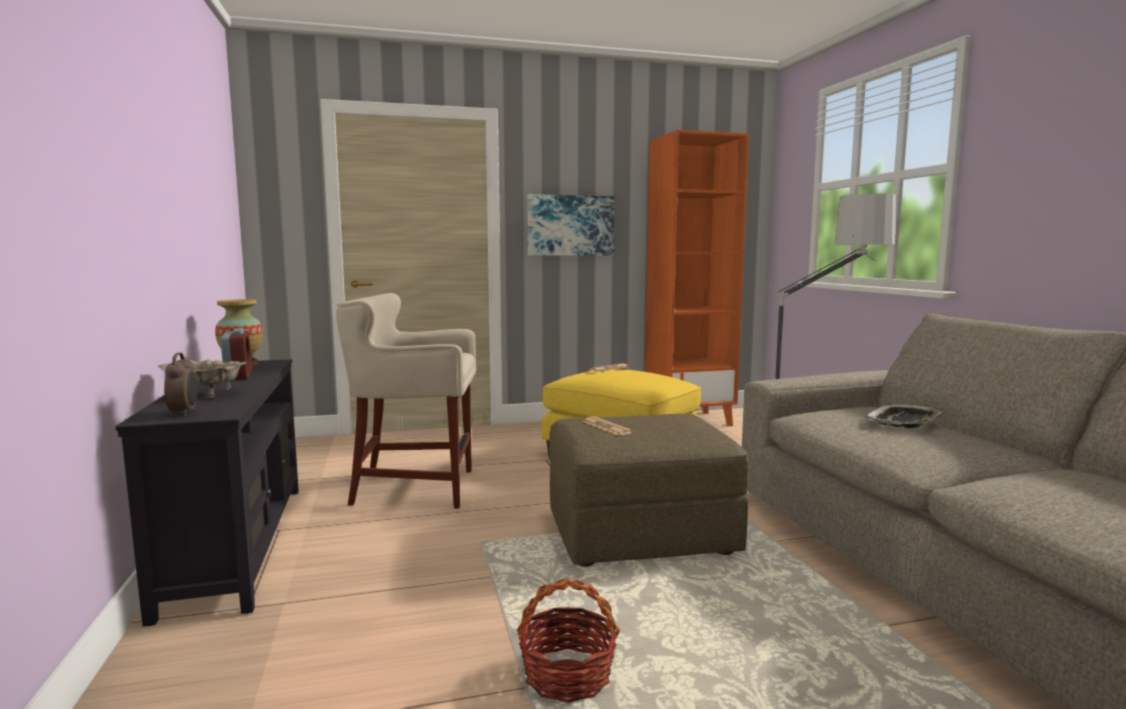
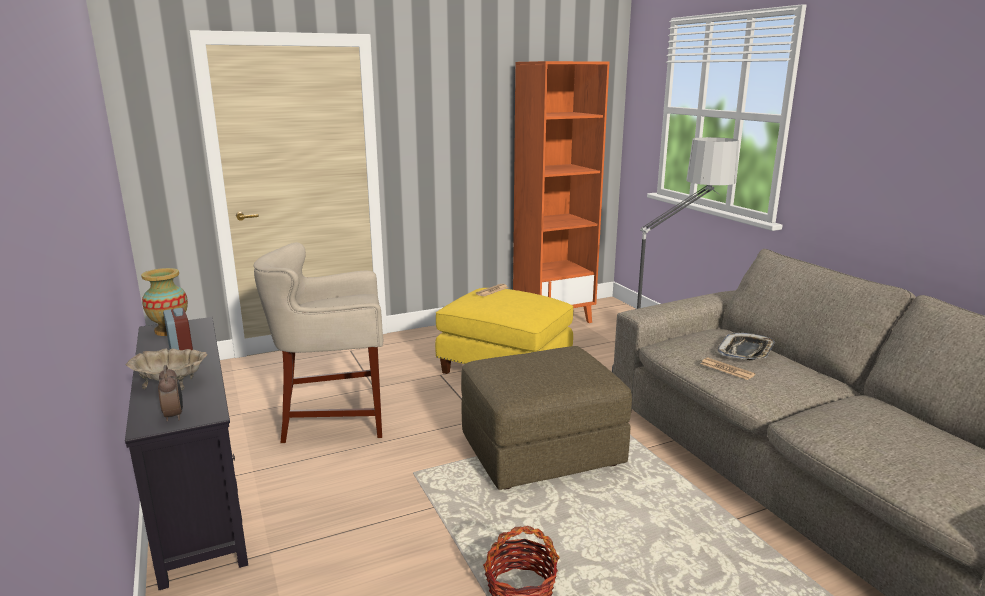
camera: 10 degrees left, 10 degrees up
(570, 225) = (443, 146): picture -> none
(606, 427) = (515, 372): newspaper -> newspaper (727, 369)

